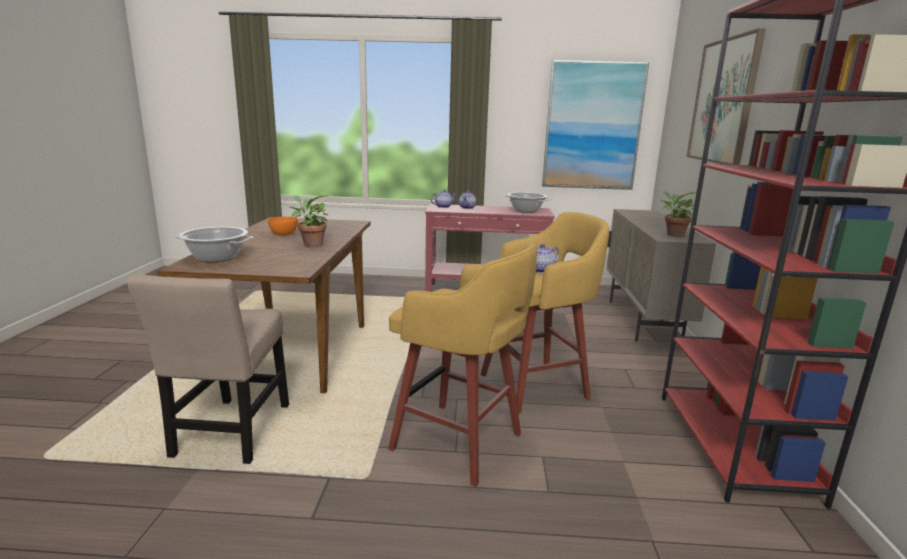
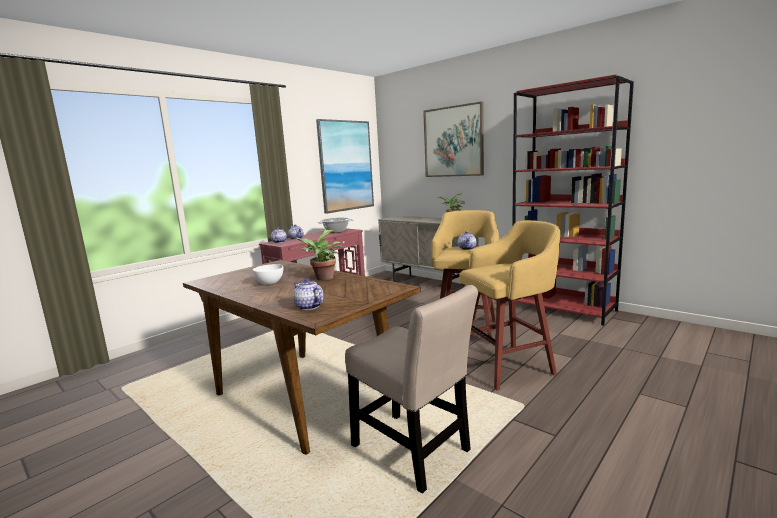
camera: 50 degrees left, 5 degrees down
(216, 257) = (308, 307): cooking pot -> teapot
(284, 234) = (270, 283): orange bowl -> white bowl

